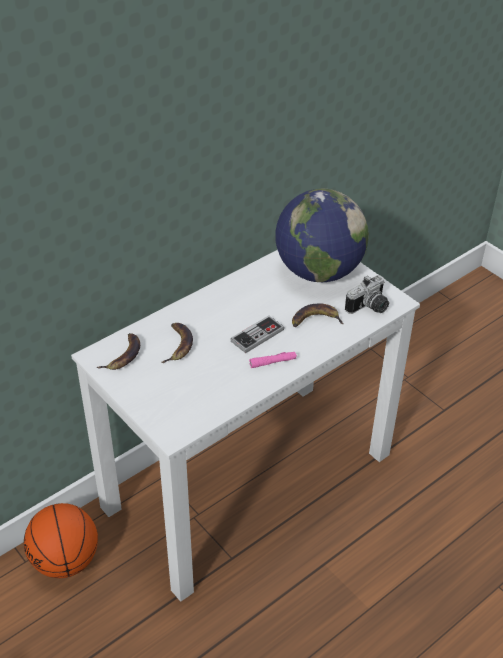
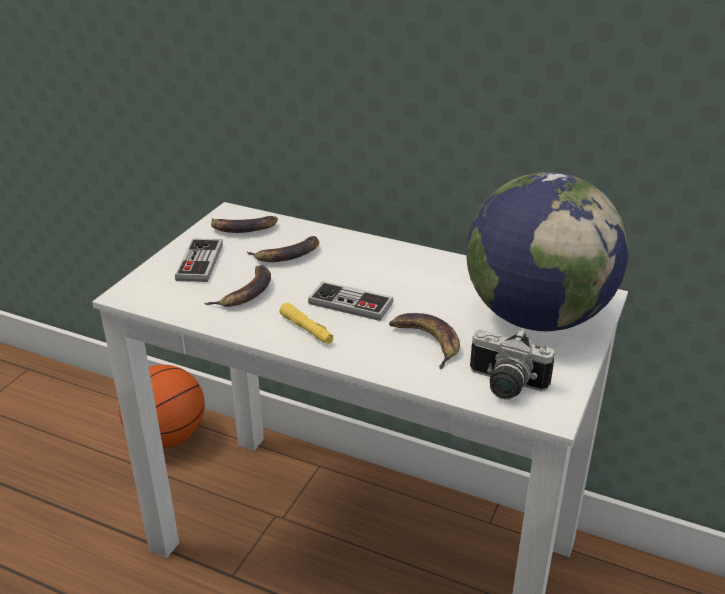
camera: 65 degrees right, 10 degrees down
(156, 389) = (200, 262): none -> game controller
(212, 377) = (245, 292): none -> banana
(272, 362) = (307, 329): pink flashlight -> yellow flashlight

